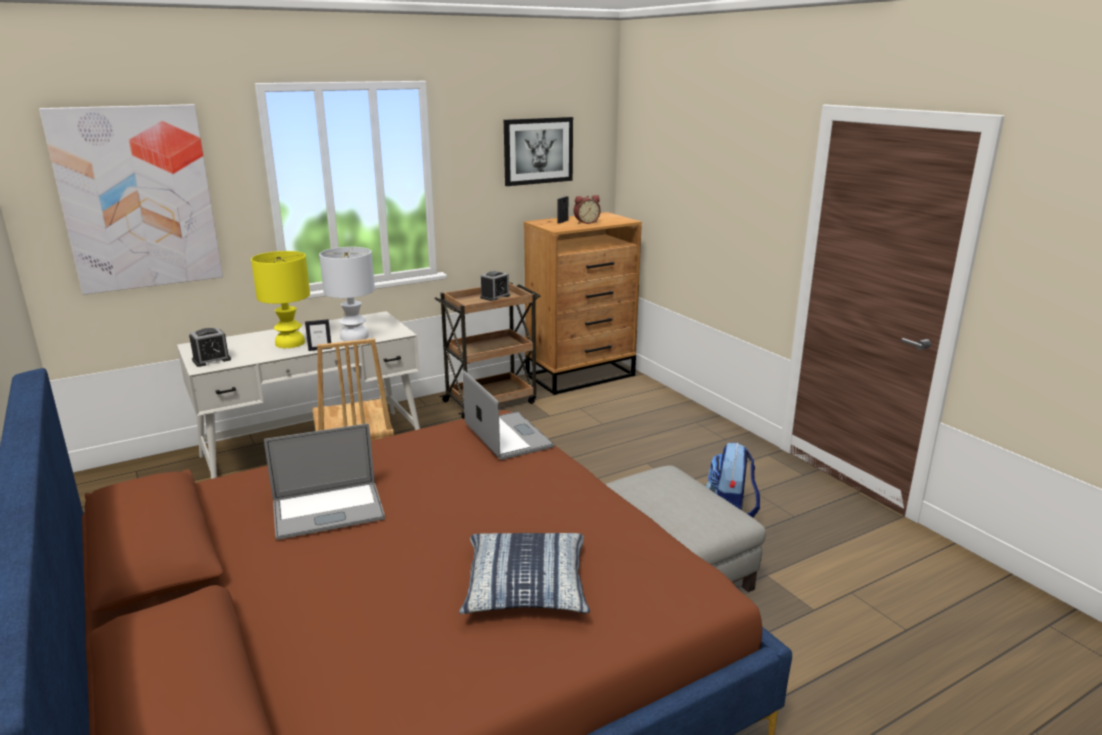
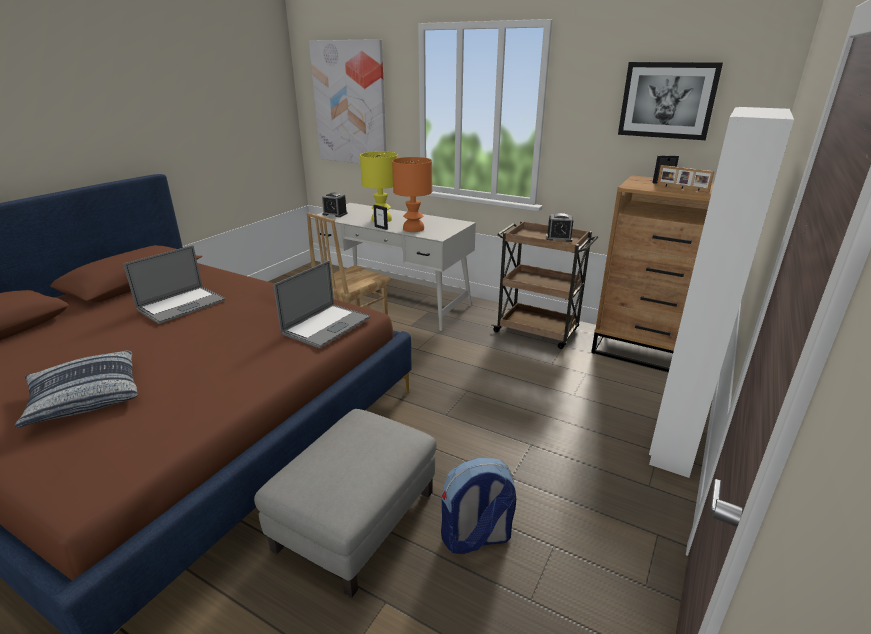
camera: 60 degrees right, 5 degrees up
(328, 510) = (182, 305): laptop -> laptop turned 90 degrees counterclockwise
(353, 337) = (413, 228): white table lamp -> orange table lamp
(586, 222) = (682, 188): alarm clock -> picture frame
(692, 414) = (673, 443): none -> white wardrobe

